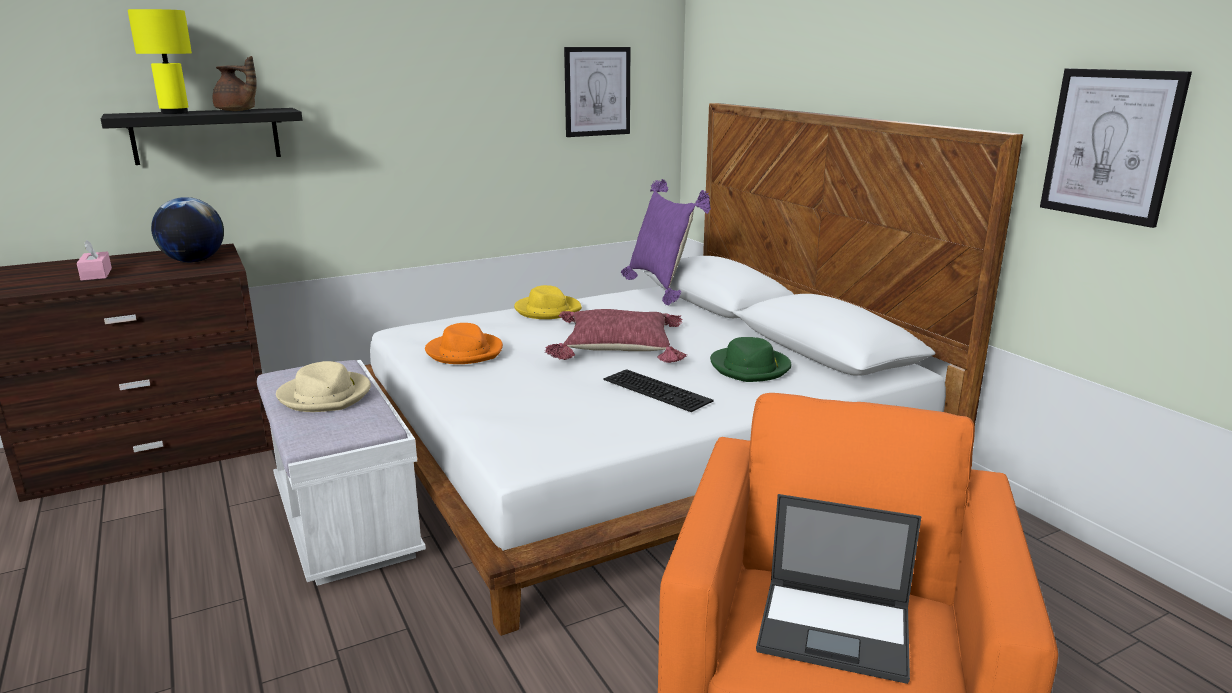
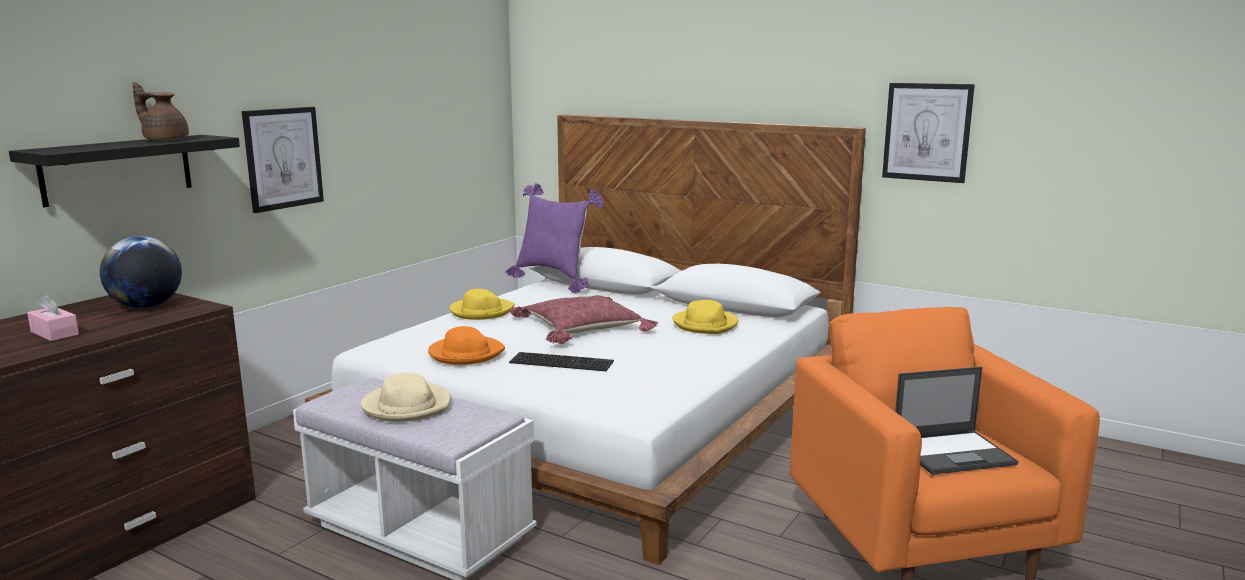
camera: 30 degrees left, 5 degrees down
(174, 113) = (102, 145): yellow table lamp -> none
(237, 111) = (165, 140): brown teapot -> brown teapot turned 150 degrees counterclockwise
(597, 91) = (452, 108): picture -> picture (283, 158)
(659, 390) = (666, 350): keyboard -> keyboard (563, 361)
(750, 367) = (705, 324): green hat -> yellow hat

